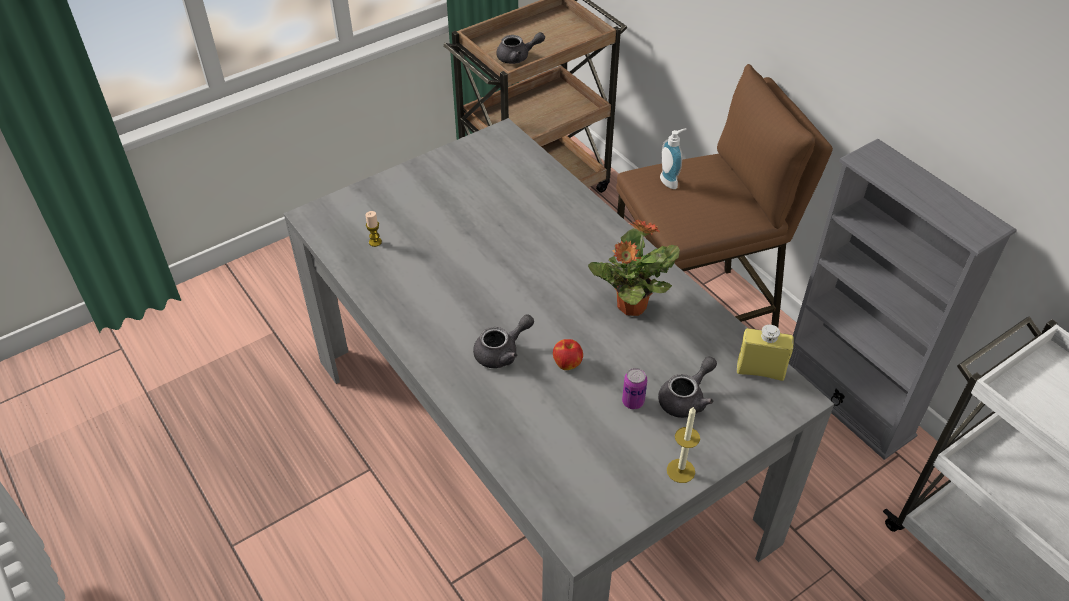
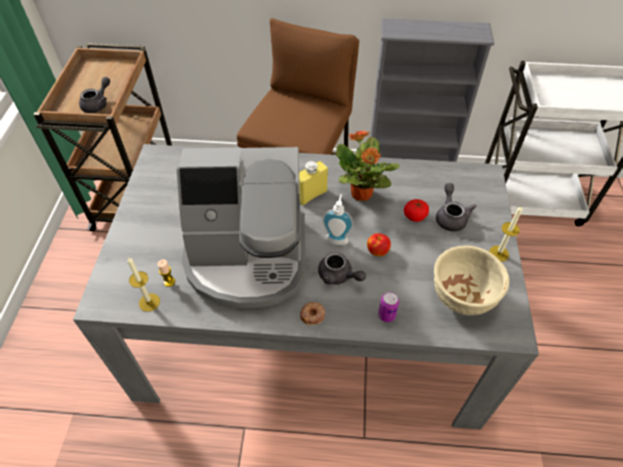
camera: 50 degrees left, 5 degrees up
(342, 244) = (149, 302): none -> candle
(437, 360) = (313, 315): none -> donut
(454, 274) = (248, 258): none -> coffee machine
(502, 352) = (338, 276): grey teapot -> grey teapot turned 120 degrees clockwise
(581, 466) = (461, 296): none -> beige bowl
(633, 402) = (433, 241): can -> can (386, 315)
(651, 367) = (415, 216): none -> tomato
(671, 181) = (272, 118): soap dispenser -> soap dispenser (337, 238)
(760, 371) = (457, 175): yellow bottle -> yellow bottle (311, 195)

